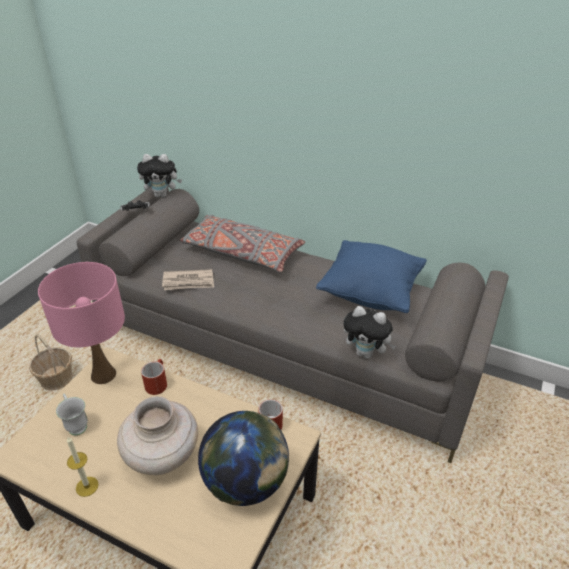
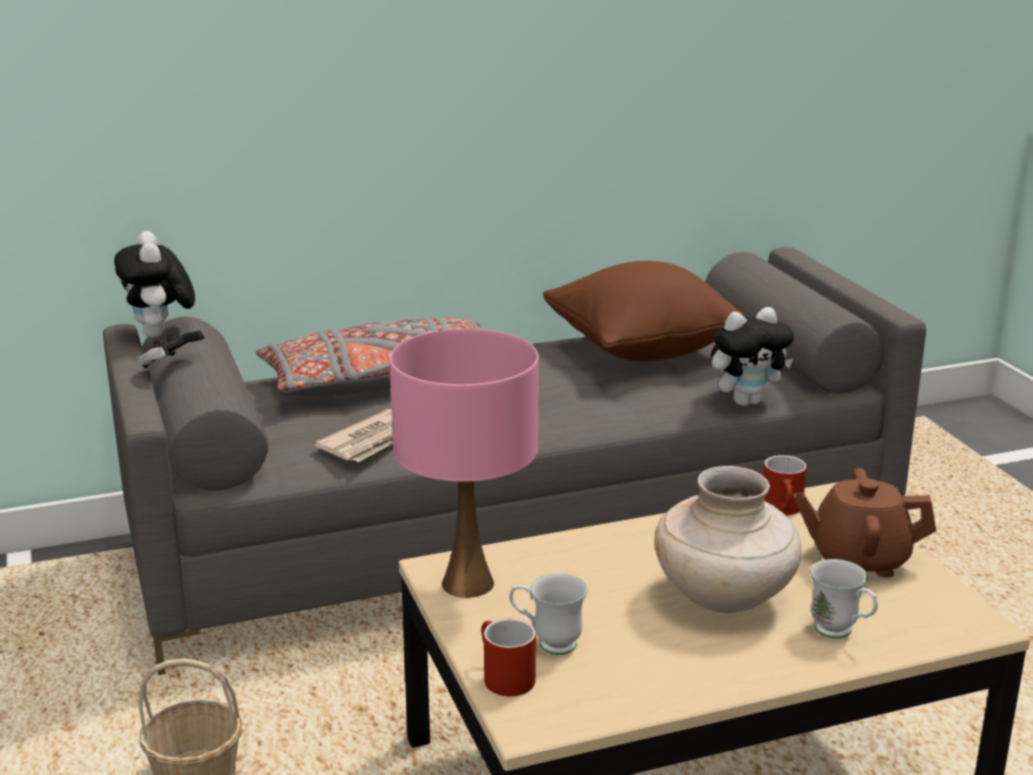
camera: 45 degrees left, 15 degrees down
(87, 486) = (698, 676): candle -> none
(157, 383) = (563, 549): red mug -> red mug (502, 676)
(162, 195) = (160, 335): plush toy -> plush toy turned 120 degrees clockwise
(167, 515) = (841, 633): none -> white mug
(245, 483) = (858, 560): globe -> brown teapot
(370, 293) = (642, 350): blue pillow -> brown pillow

